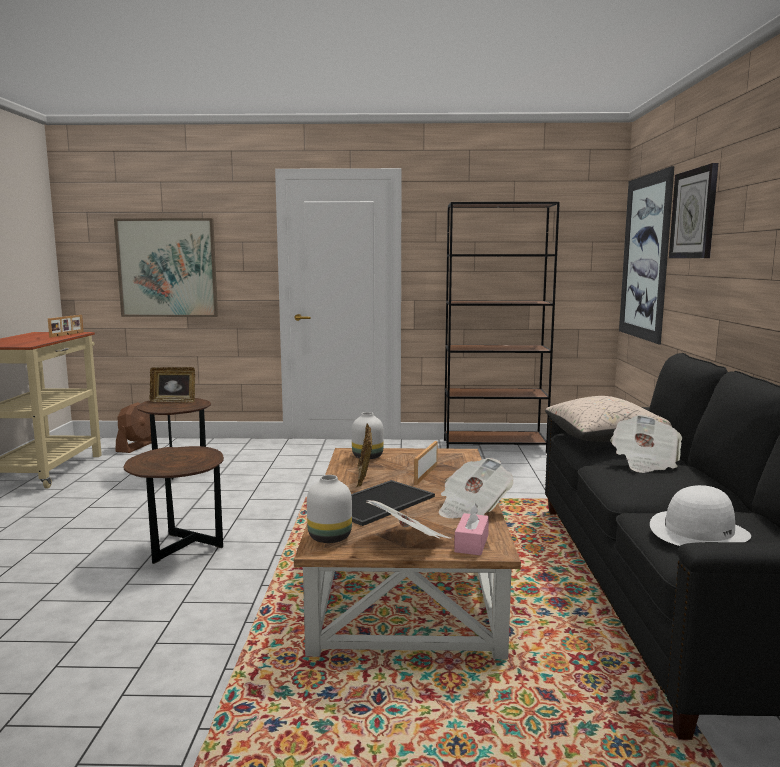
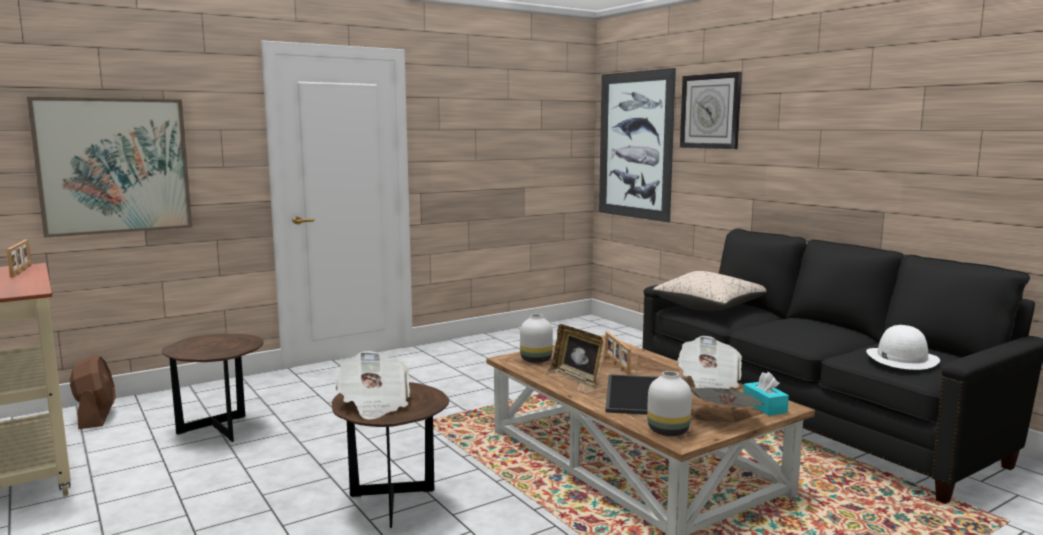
camera: 35 degrees left, 0 degrees up
(174, 401) = (204, 342): picture frame -> none
(471, 543) = (764, 406): pink tissue box -> turquoise tissue box
(494, 446) = (510, 336): brown bookcase -> none
(644, 462) = (779, 320): newspaper -> newspaper (374, 404)

